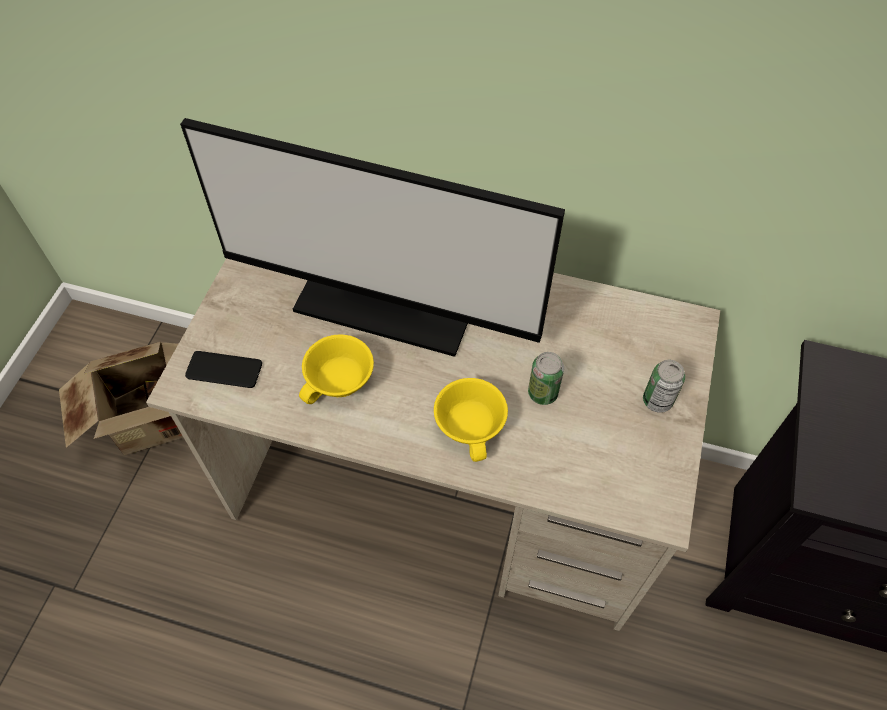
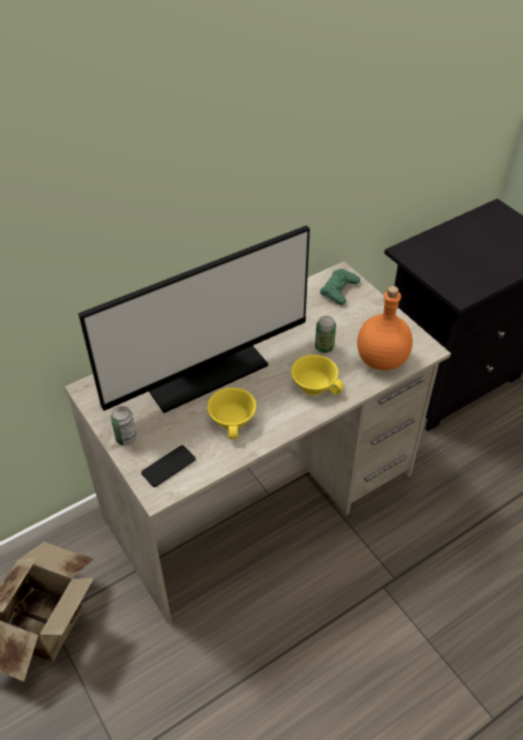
camera: 50 degrees left, 10 degrees down
(586, 469) = (380, 359): none -> orange bottle
(657, 400) = (369, 312): can -> can (126, 438)
(660, 341) = (339, 290): none -> green game controller

